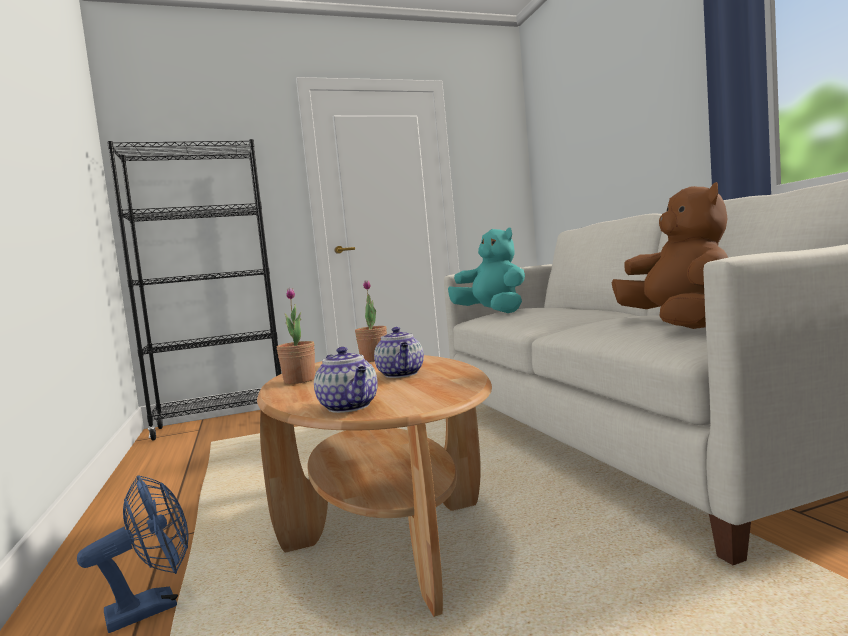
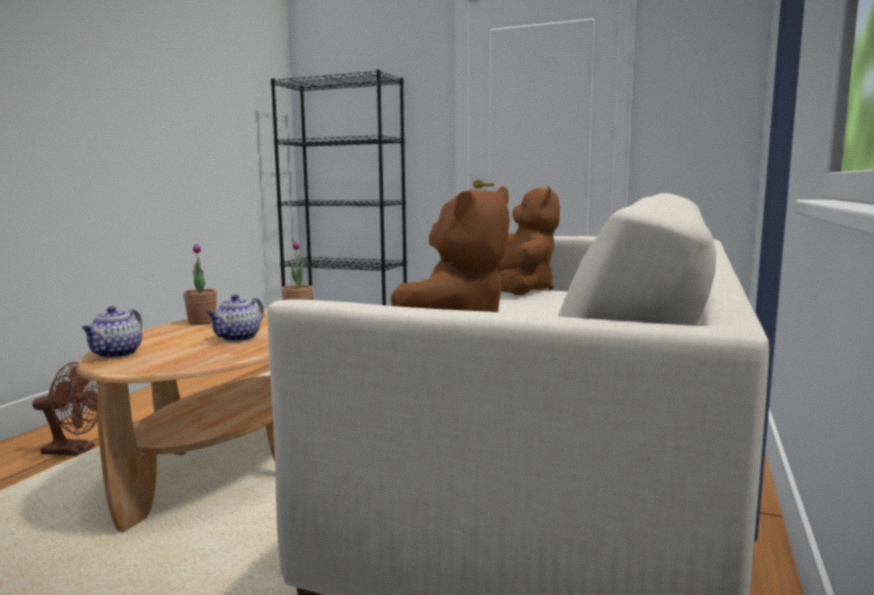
camera: 40 degrees right, 5 degrees up
(153, 606) = (76, 450): blue fan -> brown fan
(492, 313) = (521, 290): turquoise plush toy -> brown plush toy

